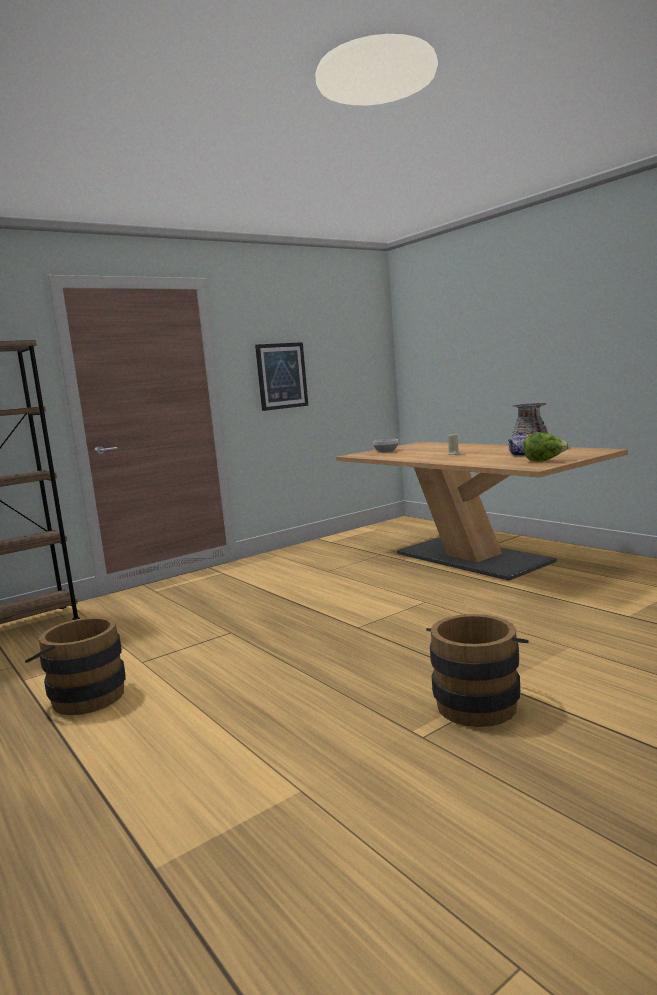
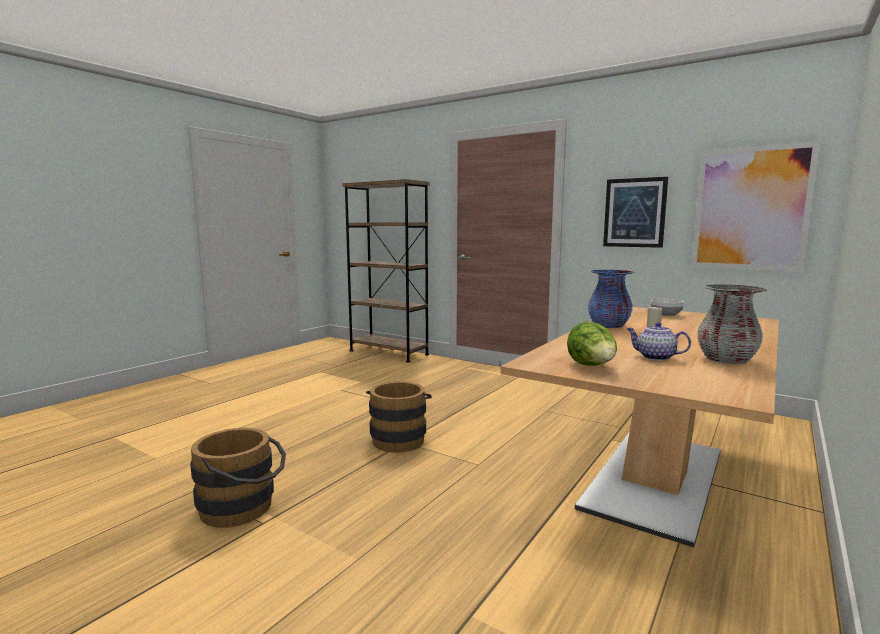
camera: 70 degrees right, 0 degrees up
(83, 696) = (295, 387): brown bucket -> brown bucket (399, 438)
(354, 368) = (750, 208): none -> picture
(420, 458) = (608, 326): none -> blue vase

